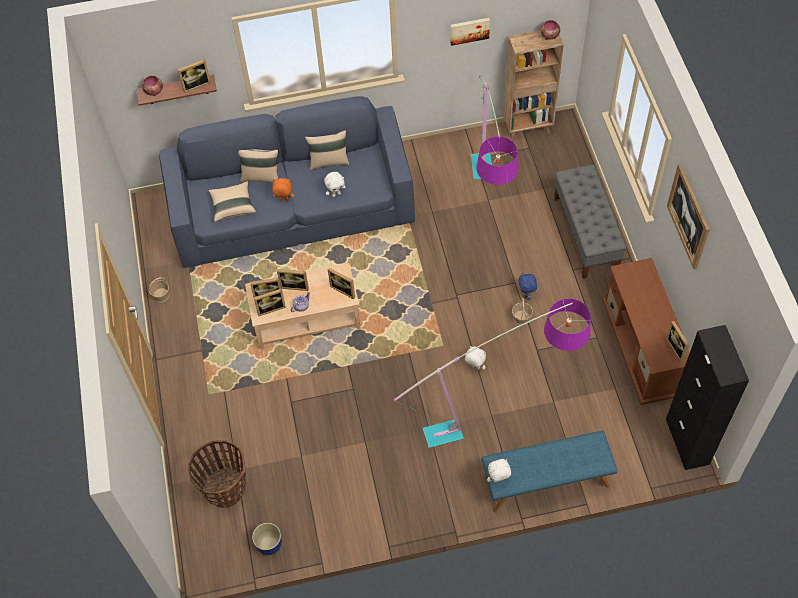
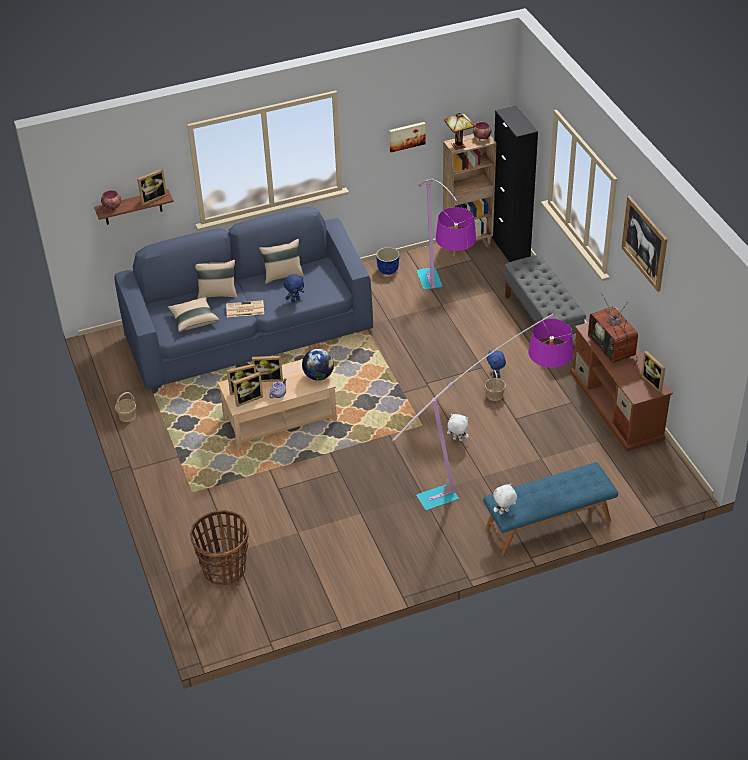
camera: 10 degrees left, 15 degrees down
(270, 544) = (280, 611): planter -> planter (388, 270)
(284, 200) = (244, 309): orange plush toy -> newspaper
(336, 194) = (295, 300): white plush toy -> blue plush toy
(344, 289) = (318, 376): picture frame -> globe
(524, 43) = (459, 145): none -> table lamp
(644, 300) = (613, 348): none -> television
(687, 441) = (678, 475): black cabinet -> black cabinet (510, 247)

